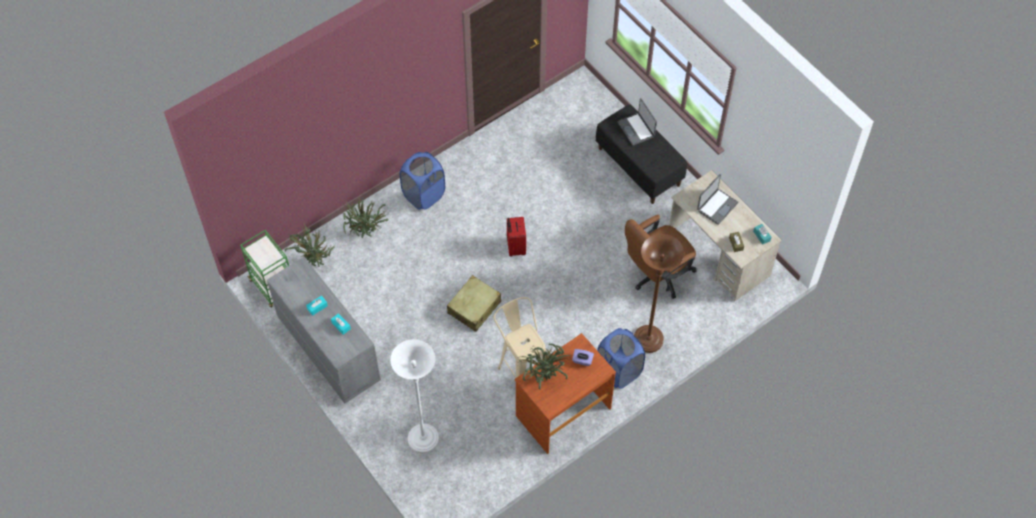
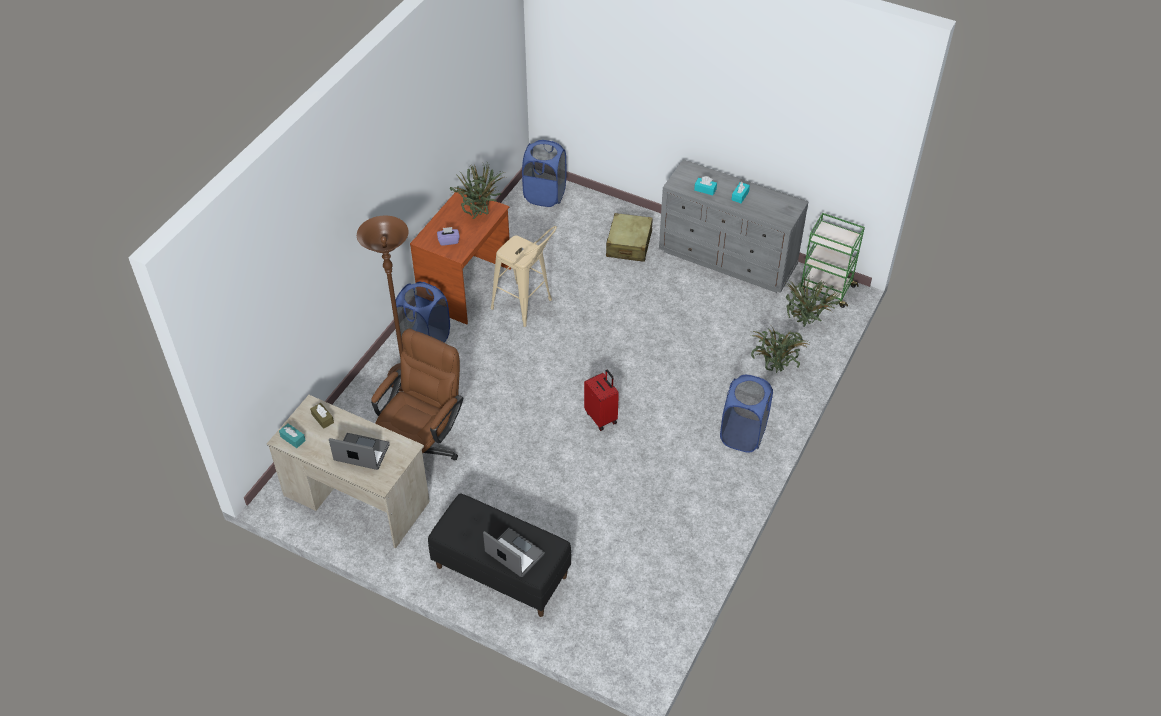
camera: 155 degrees right, 10 degrees down
(423, 439) = (587, 223): white floor lamp -> none
(442, 491) = (545, 195): none -> blue laundry basket
(474, 307) = (609, 343): beige suitcase -> beige suitcase (629, 244)
(716, 206) = (361, 453): laptop -> laptop turned 90 degrees clockwise

